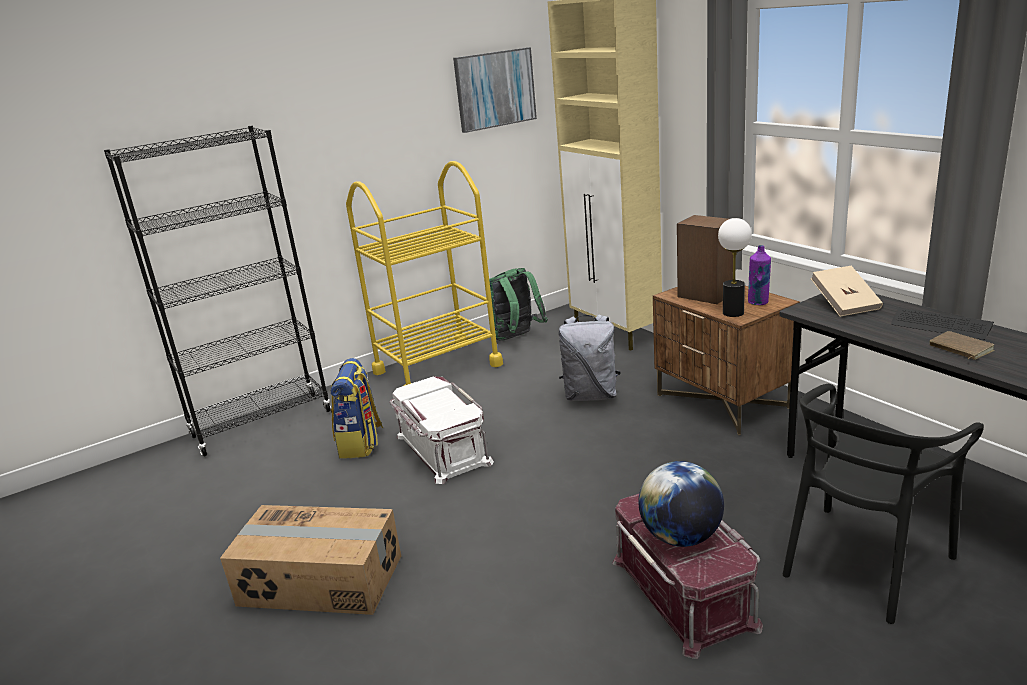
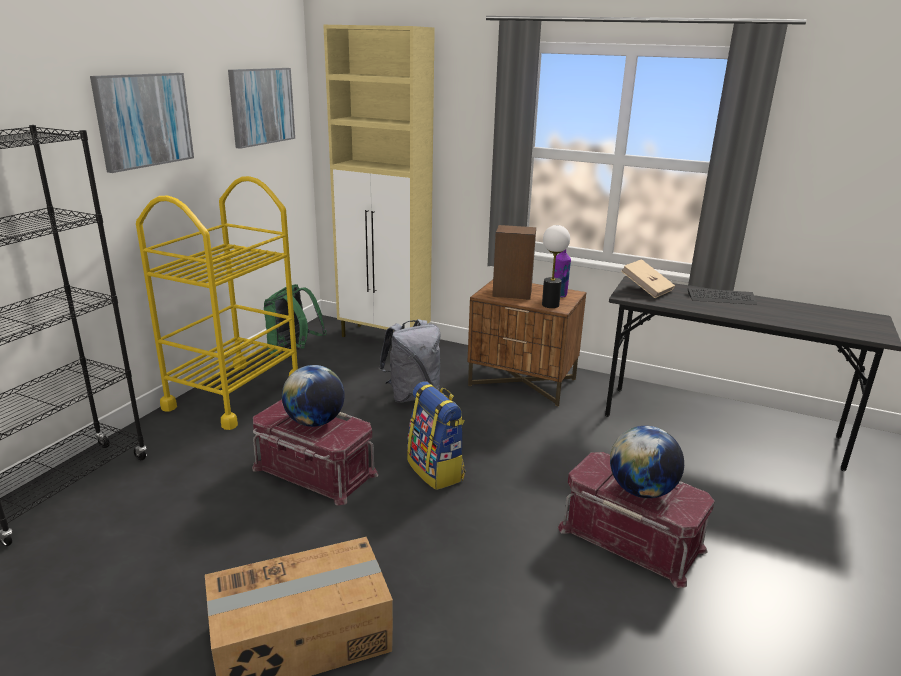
camera: 35 degrees left, 0 degrees up
(359, 113) = (144, 120): none -> picture
(361, 443) = (216, 485): backpack -> backpack (436, 470)
(440, 402) = (315, 422): none -> globe
(441, 449) = (313, 471): white storage box -> red storage box
(863, 562) = (719, 480): black chair -> none
(959, 349) = (752, 312): brown book -> none

